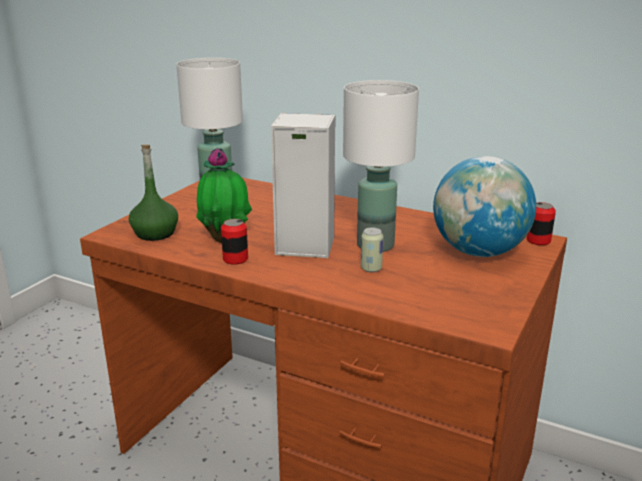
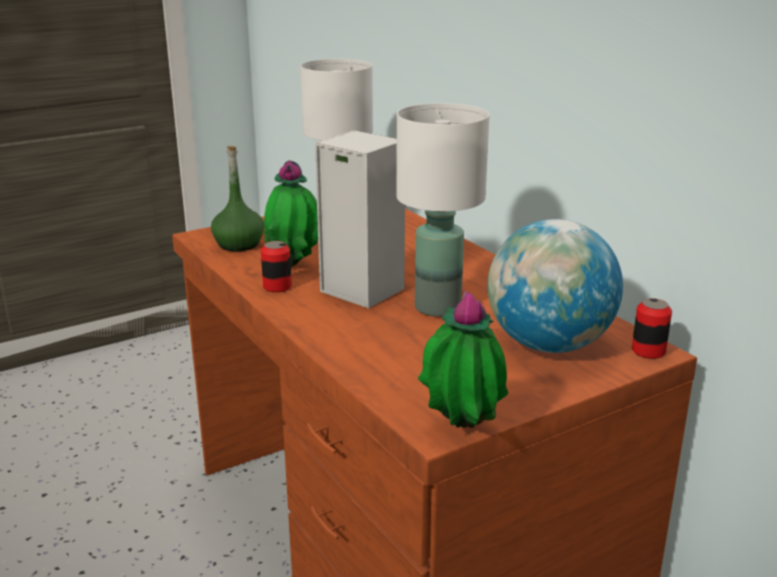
camera: 30 degrees right, 0 degrees up
(371, 268) = (397, 331): can -> none
(504, 324) = (460, 430): none -> potted plant

